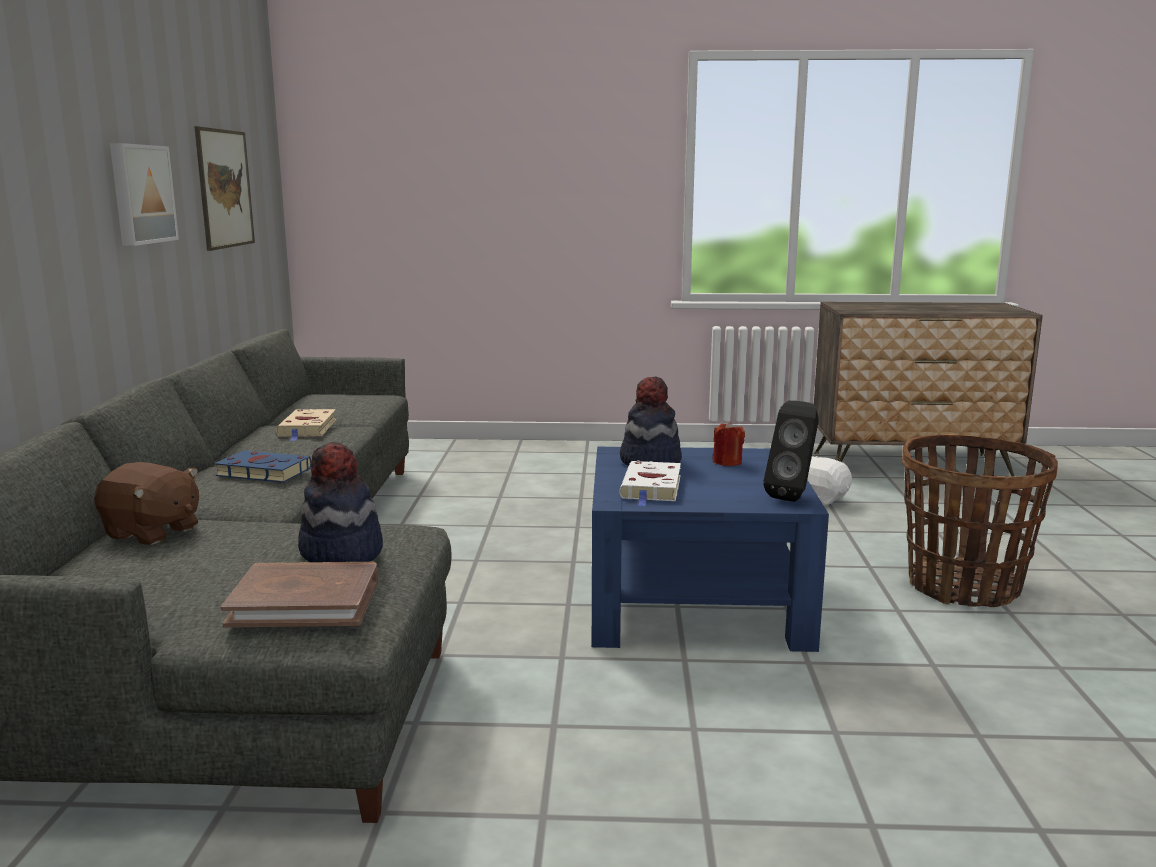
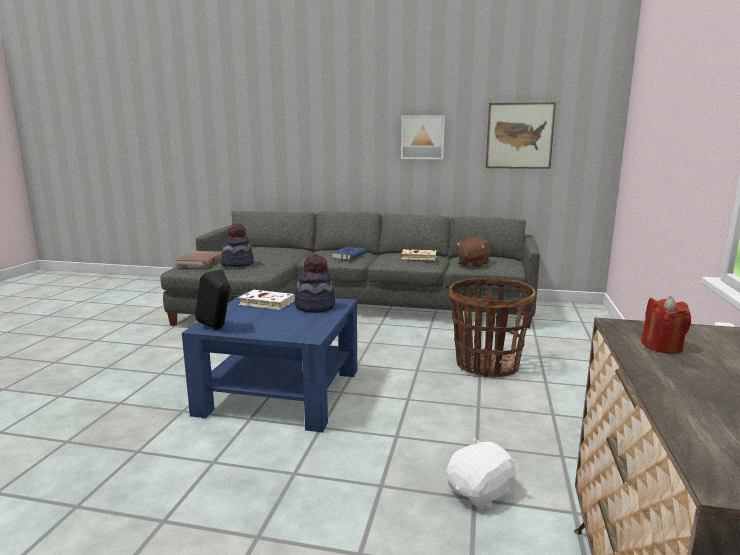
camera: 100 degrees right, 0 degrees up
(152, 532) = (285, 249): brown plush toy -> brown plush toy (472, 264)
(727, 462) = (298, 323): red candle -> red candle (662, 346)
(963, 586) = (224, 513): basket -> basket (486, 365)

